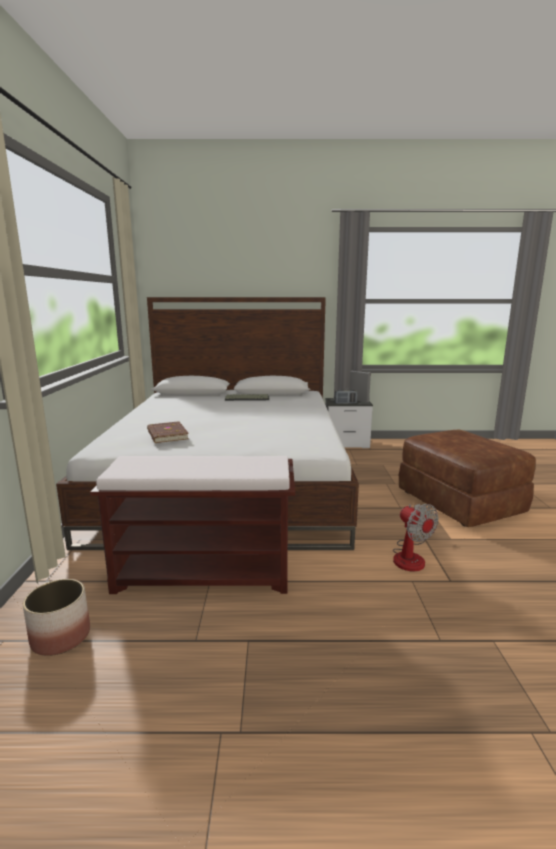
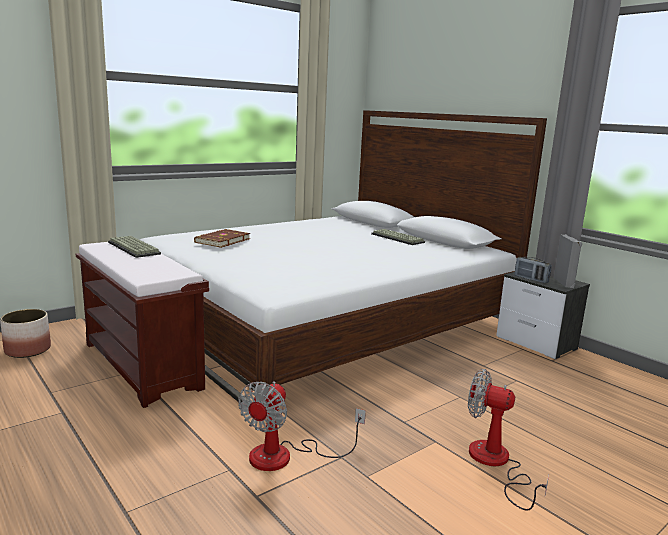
camera: 50 degrees right, 0 degrees up
(162, 460) = (135, 248): none -> keyboard
(460, 502) = (495, 463): brown ottoman -> fan

